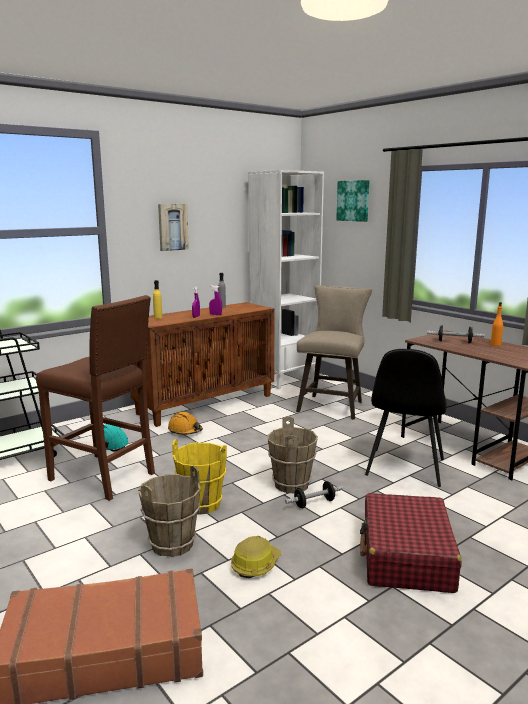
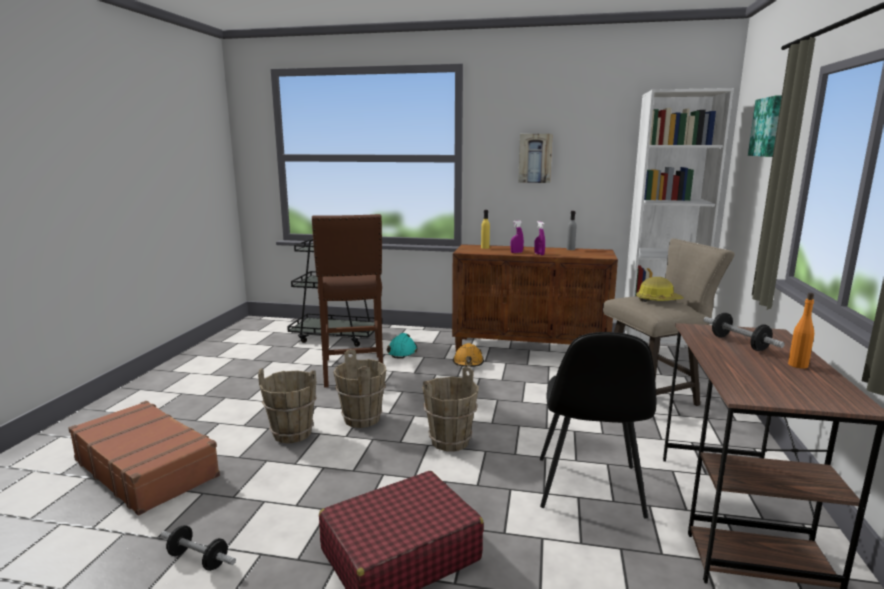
camera: 50 degrees right, 0 degrees up
(201, 504) = (362, 419): yellow bucket -> brown bucket
(255, 565) = (299, 478): hard hat -> hard hat (658, 300)
(314, 503) = (433, 465): dumbbell -> dumbbell (198, 559)
(404, 468) = (589, 488): black chair -> black chair turned 60 degrees counterclockwise

